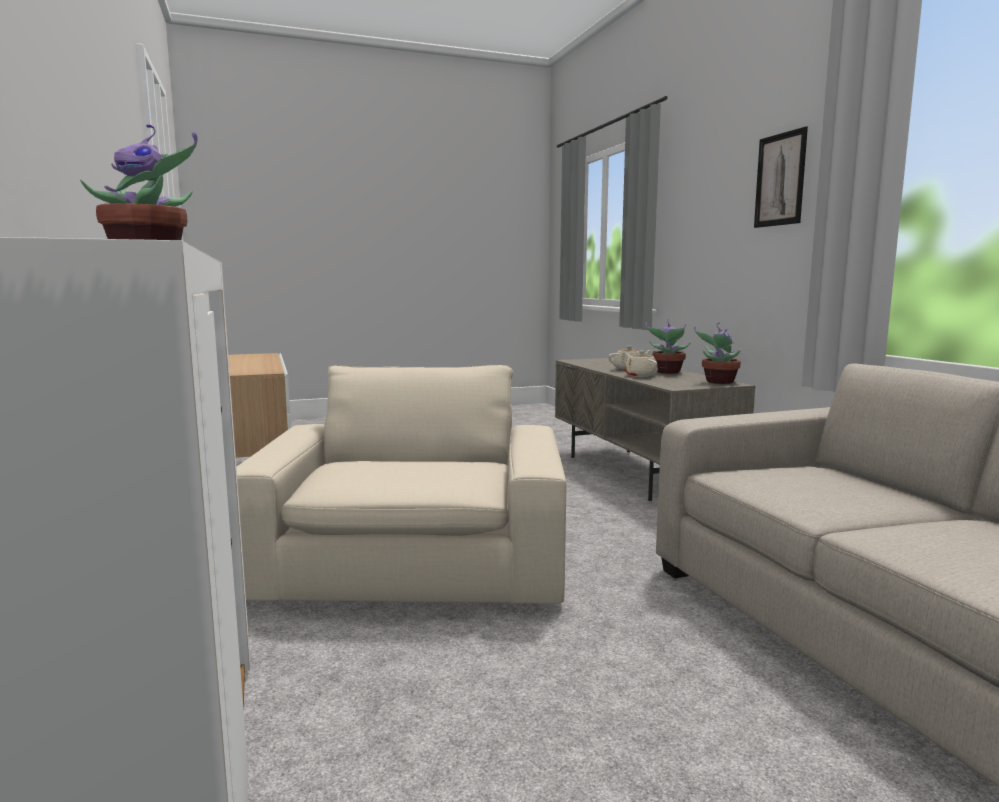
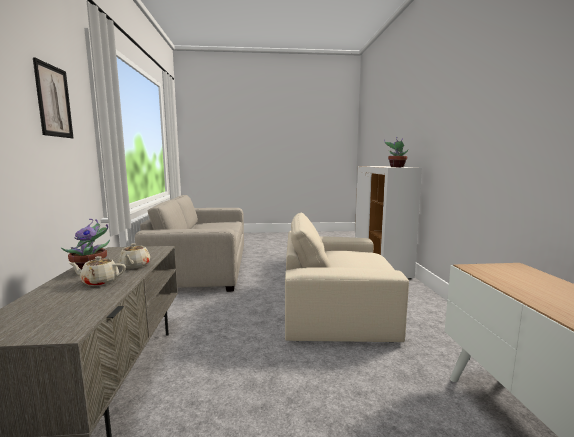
camera: 165 degrees left, 0 degrees up
(413, 562) = (336, 307): beige armchair -> beige armchair turned 75 degrees clockwise
(718, 382) = (115, 251): potted plant -> none

